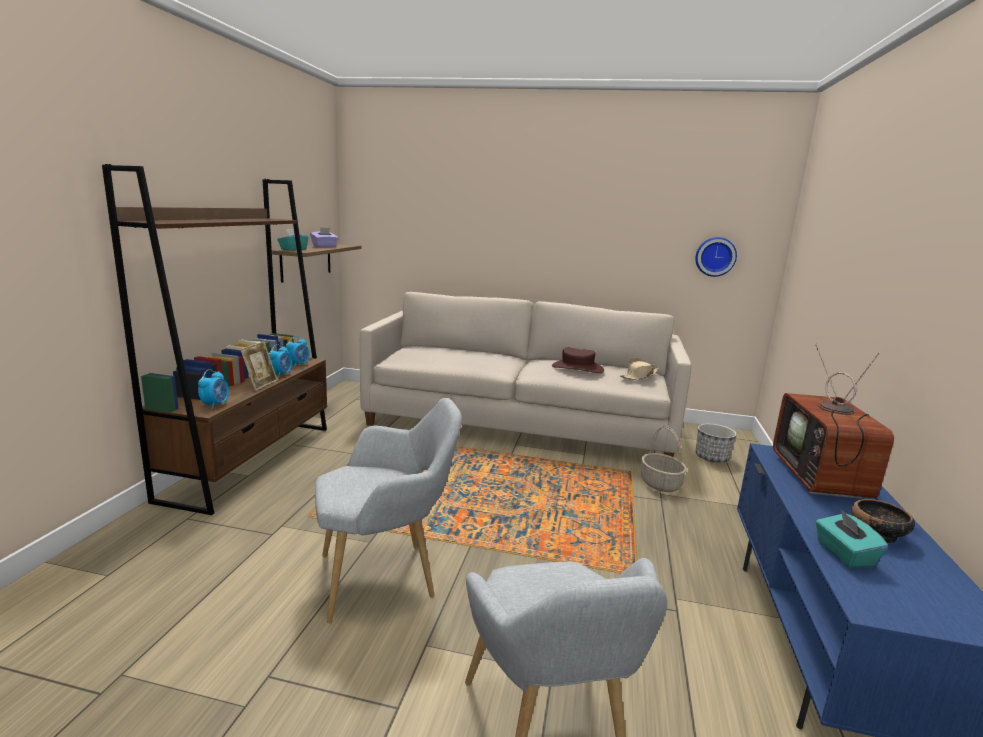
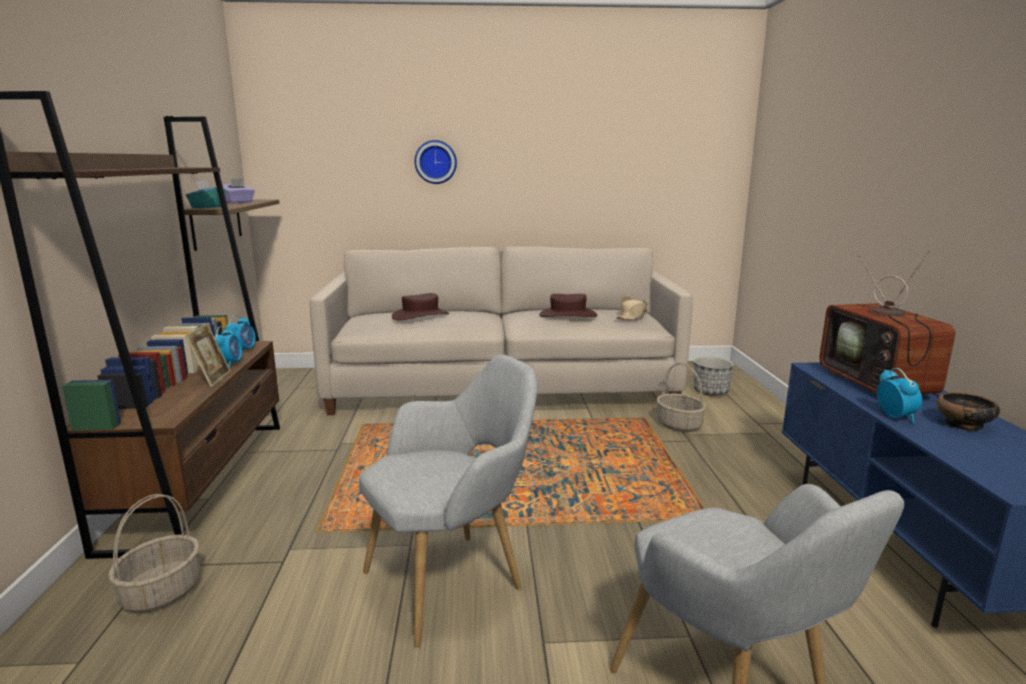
camera: 15 degrees left, 0 degrees up
(182, 538) = (162, 592): none -> basket
(215, 405) = (170, 411): alarm clock -> alarm clock (895, 417)
(452, 353) = (420, 315): none -> brown hat
(715, 256) = (682, 183): wall clock -> wall clock (435, 162)
(844, 554) = (954, 447): turquoise tissue box -> none

